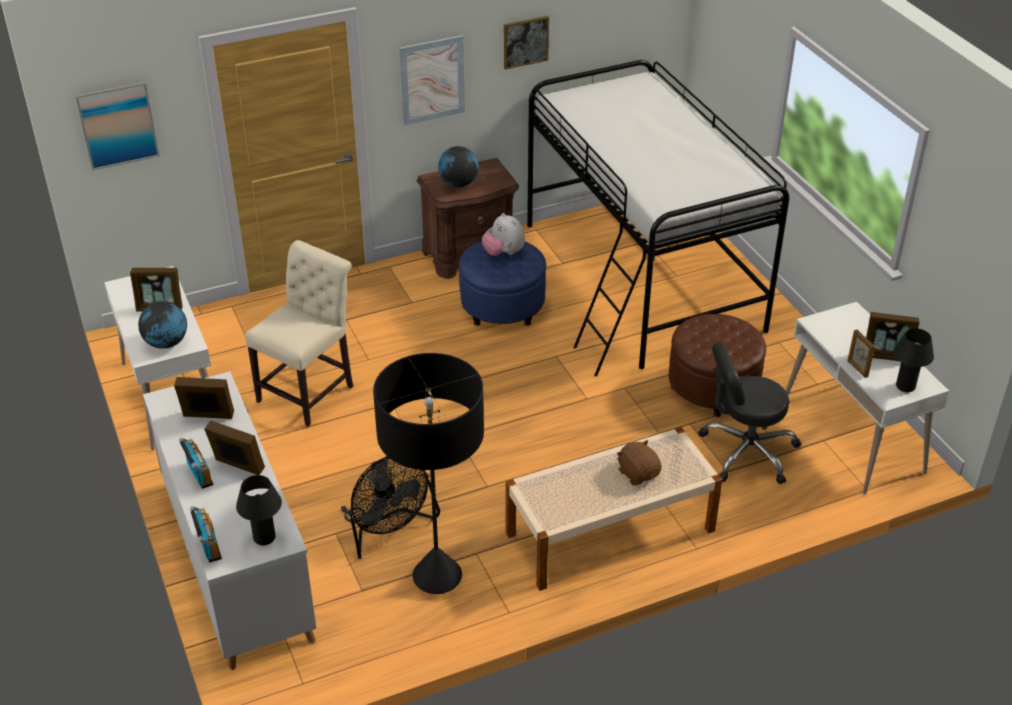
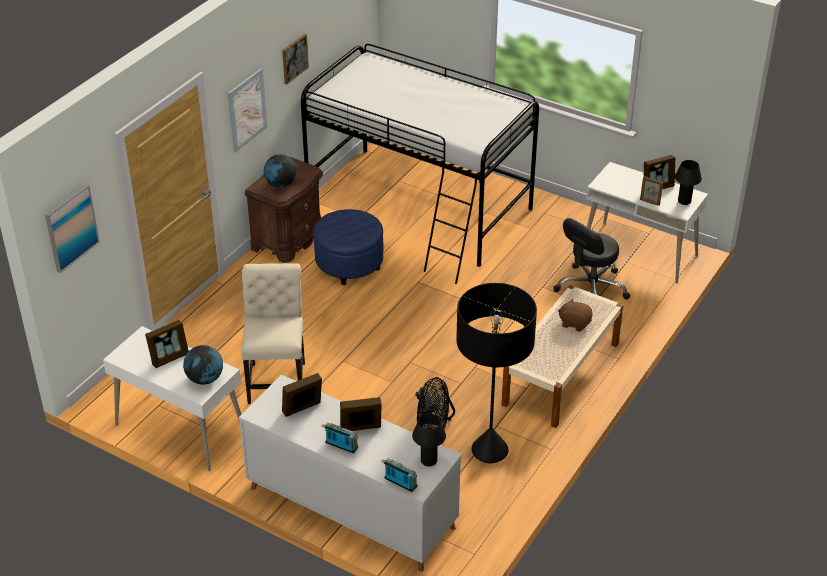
camera: 35 degrees left, 0 degrees up
(503, 253) = (344, 222): plush toy -> none
(713, 388) = (534, 259): brown ottoman -> none

